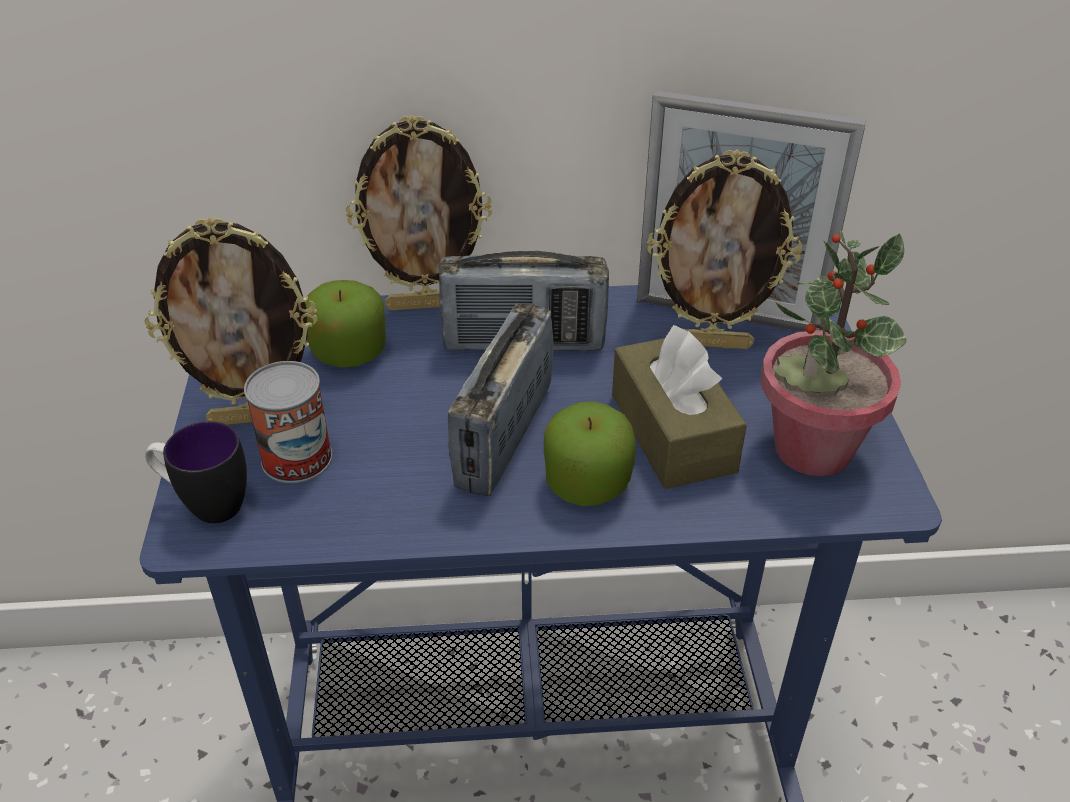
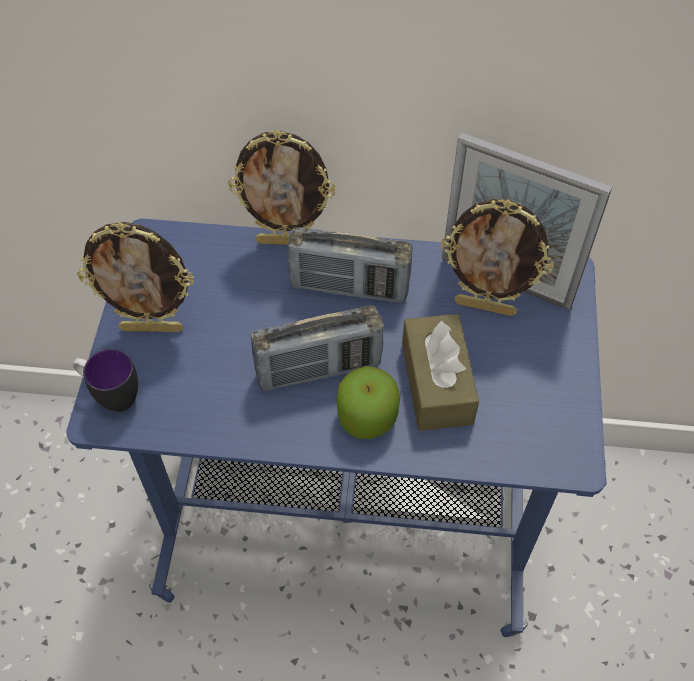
camera: 10 degrees right, 15 degrees up
(297, 458) = (175, 367): can -> none
(348, 352) = (223, 278): apple -> none
(504, 437) = (318, 369): radio -> radio turned 135 degrees counterclockwise
(811, 449) = (531, 412): potted plant -> none

